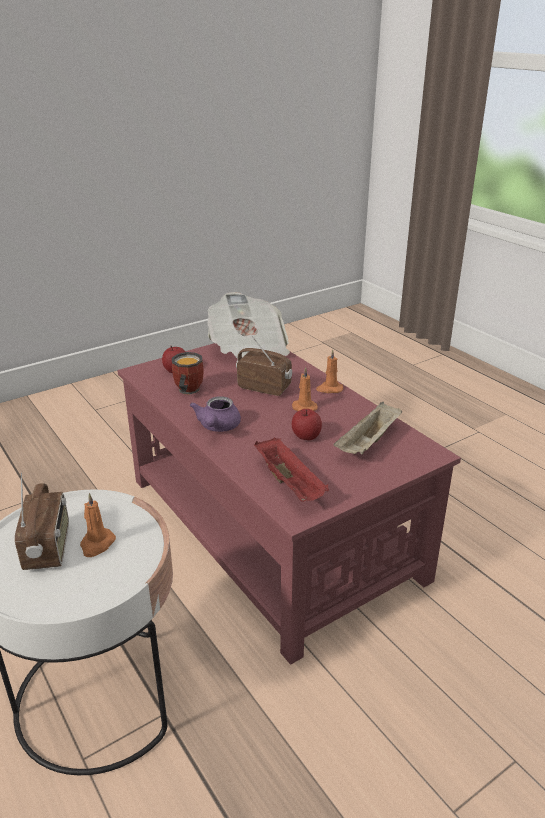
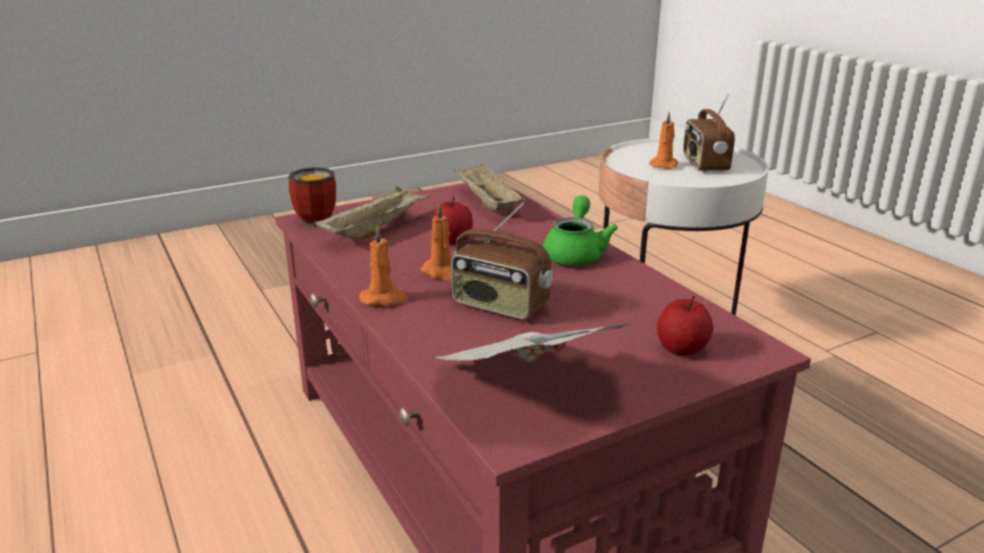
camera: 175 degrees left, 5 degrees down
(186, 391) = (641, 305): mug -> mug (321, 219)
(217, 427) = (575, 253): purple teapot -> green teapot
(290, 484) = (486, 203): red tray -> beige tray

